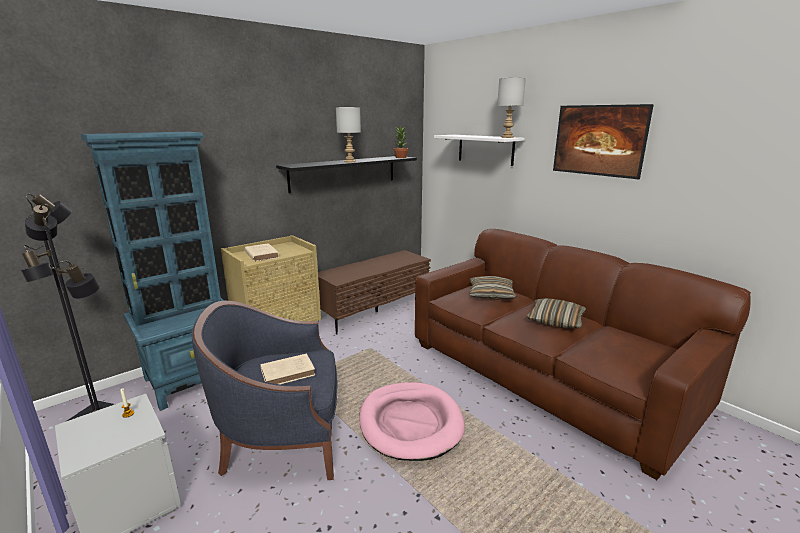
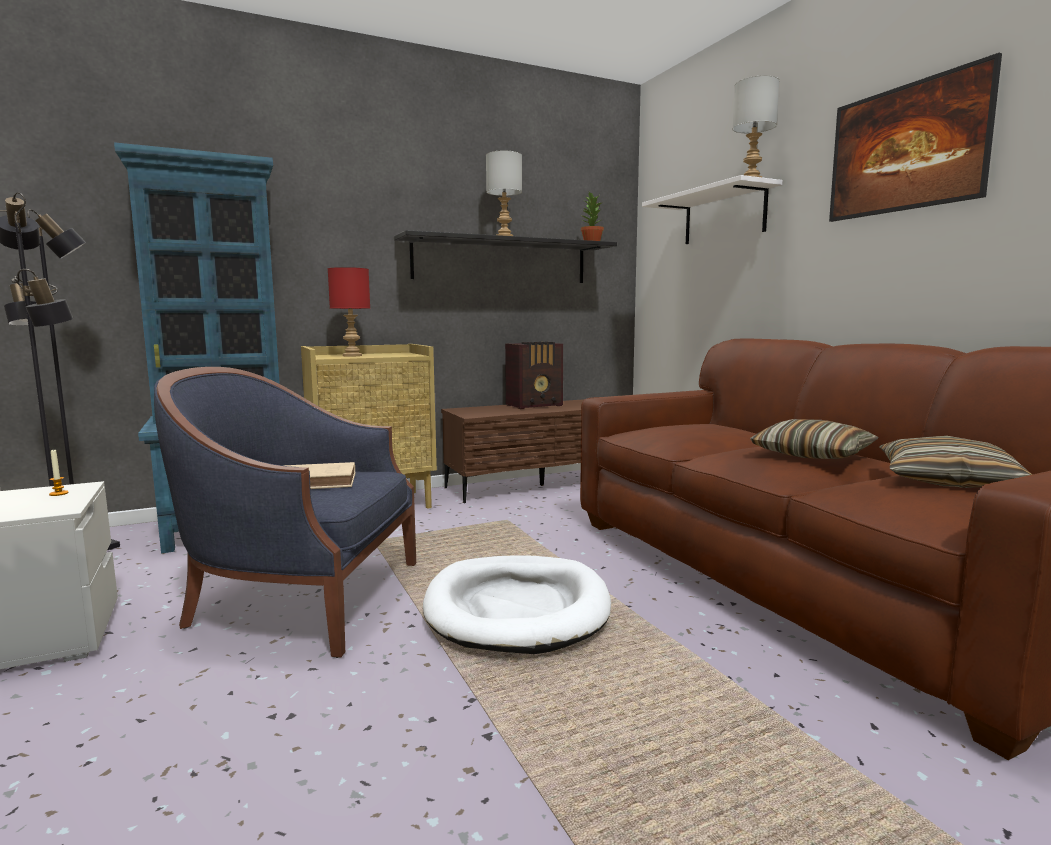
camera: 15 degrees right, 10 degrees down
(261, 254) = (353, 355): beige book -> red table lamp
(370, 264) = (535, 405): none -> radio
(410, 423) = (517, 609): pink dog bed -> white dog bed
(491, 294) = (708, 429): pillow -> pillow (946, 480)

